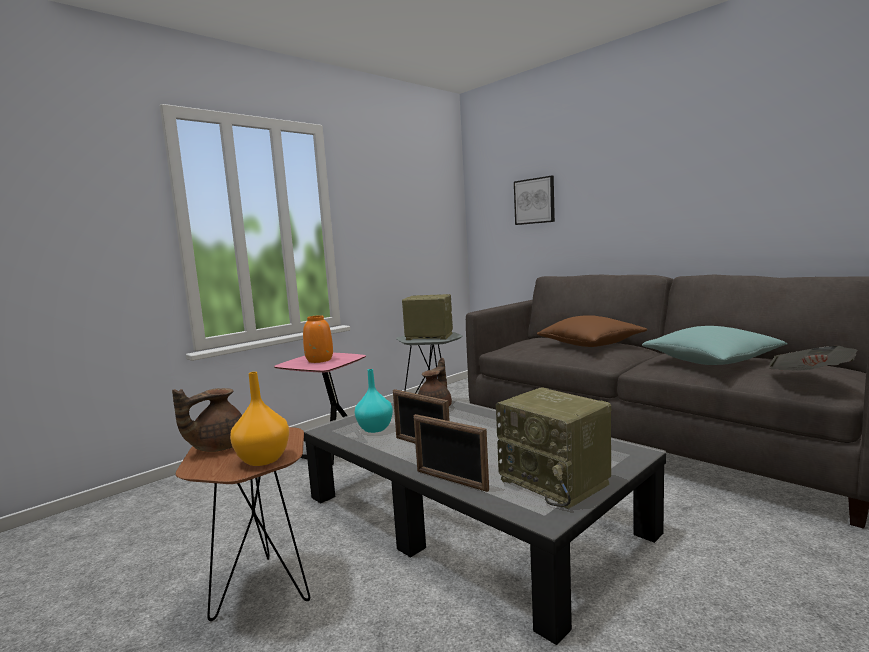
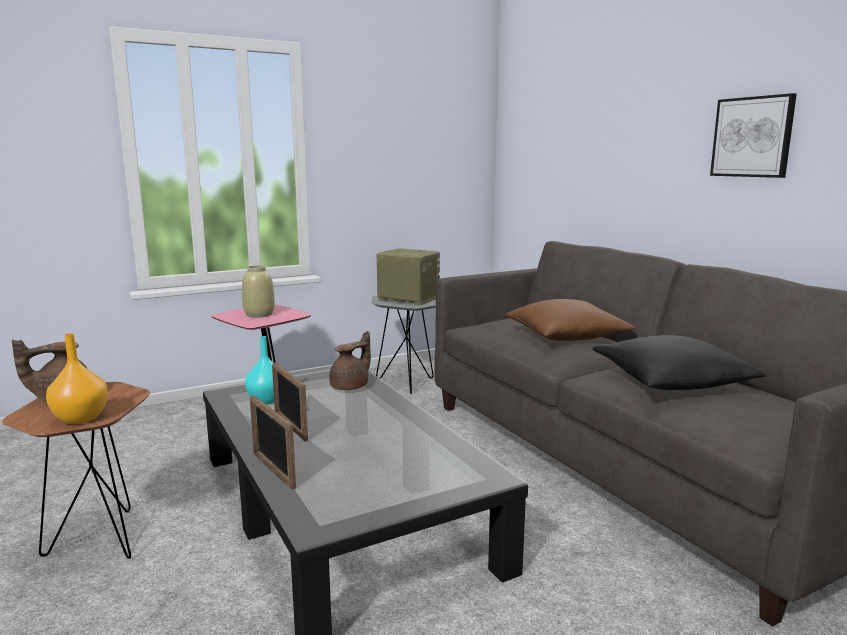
camera: 15 degrees right, 5 degrees up
(319, 360) = (259, 314): orange vase -> beige vase
(534, 201) = (564, 142): picture -> picture (752, 137)
(556, 482) = (369, 493): radio -> none
(711, 362) = (671, 383): turquoise pillow -> black pillow
(809, 379) = (751, 428): newspaper -> none

